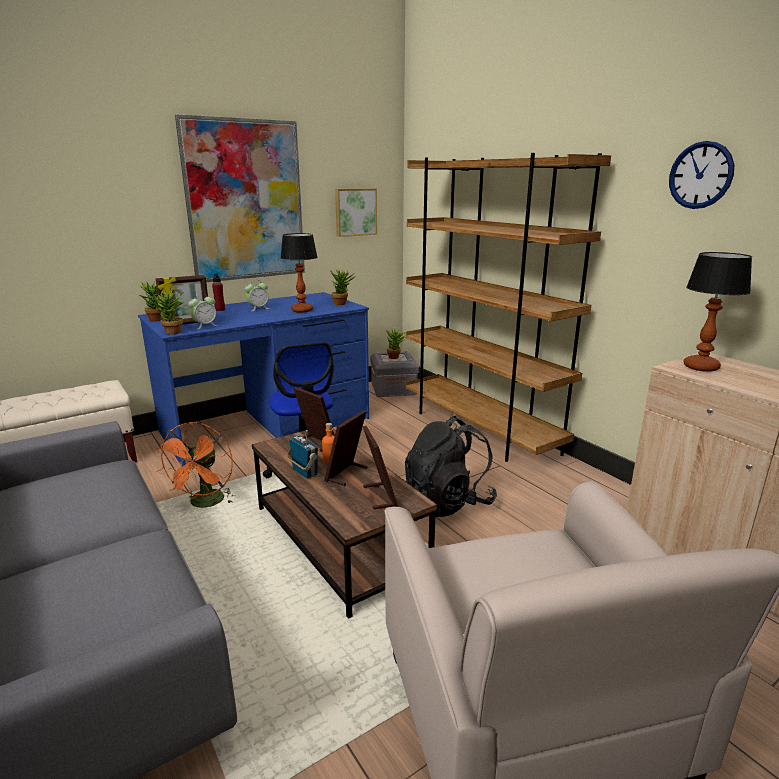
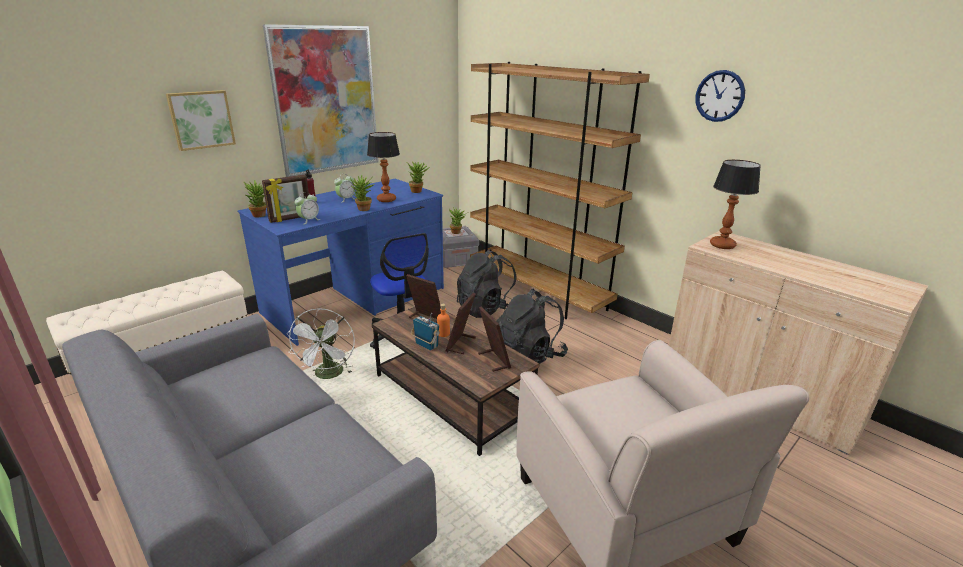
camera: 10 degrees left, 5 degrees up
(172, 333) = (284, 230): potted plant -> potted plant (364, 210)
(205, 504) = (329, 375): orange fan -> white fan
(355, 212) = (419, 105): picture -> picture (201, 119)
(412, 444) = (487, 309): none -> black backpack

